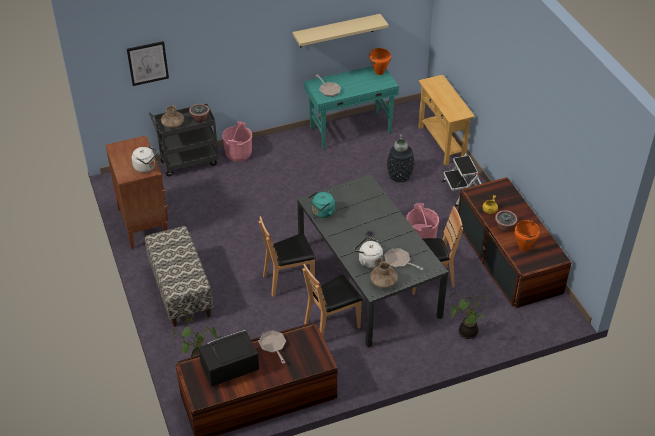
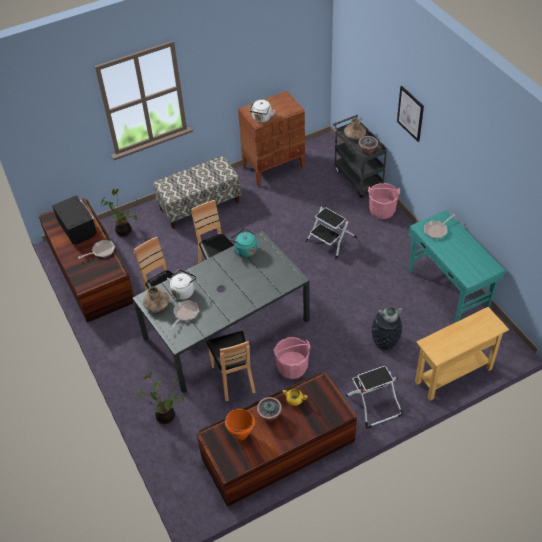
camera: 85 degrees right, 5 degrees up
(147, 63) = (363, 72): picture -> picture (410, 113)
(268, 193) = (331, 240): none -> step ladder
(336, 31) = (481, 193): beige shelf -> none
(379, 72) = (485, 268): orange cooking pot -> none

